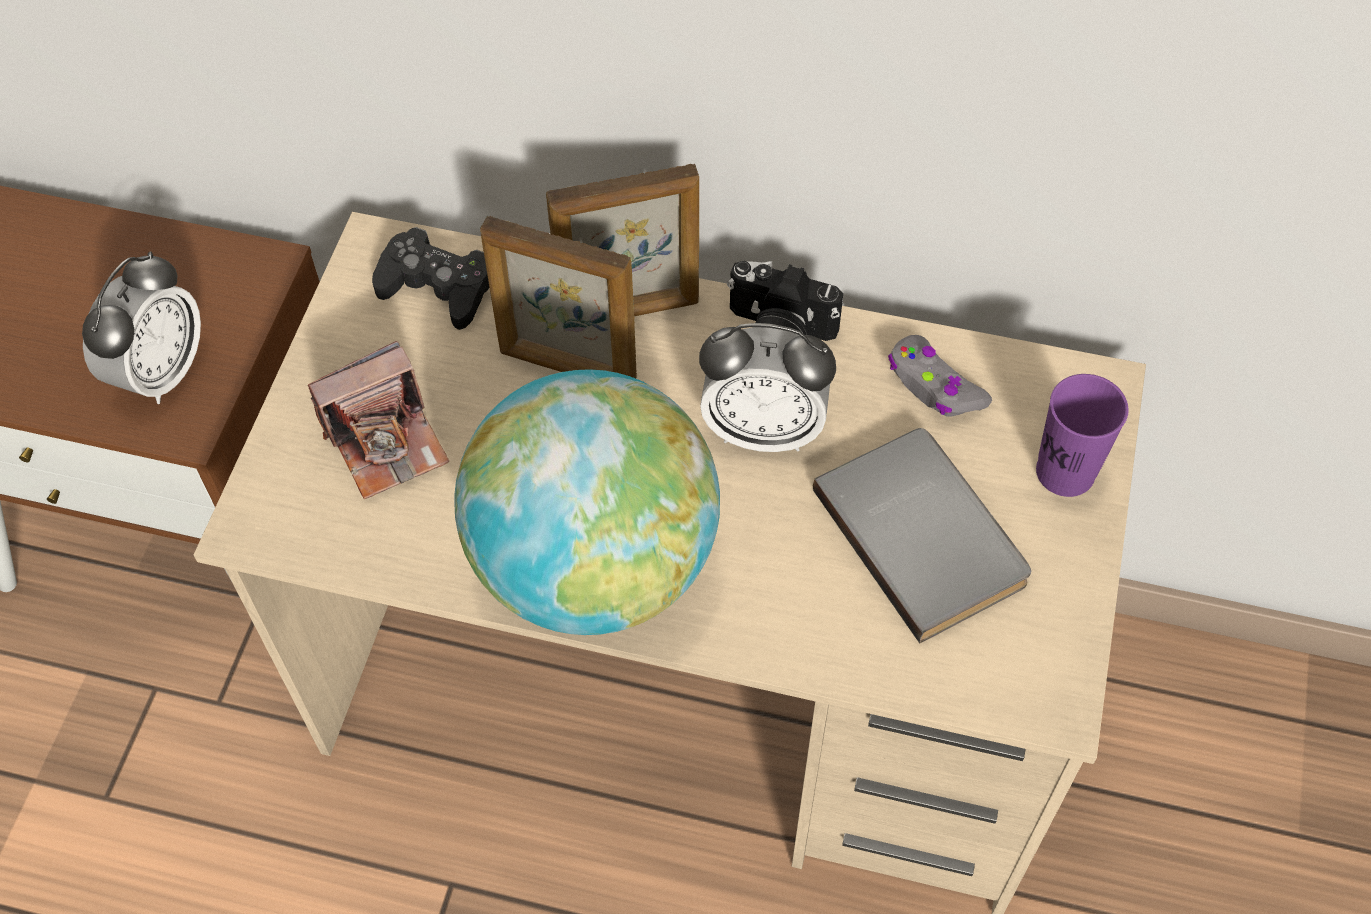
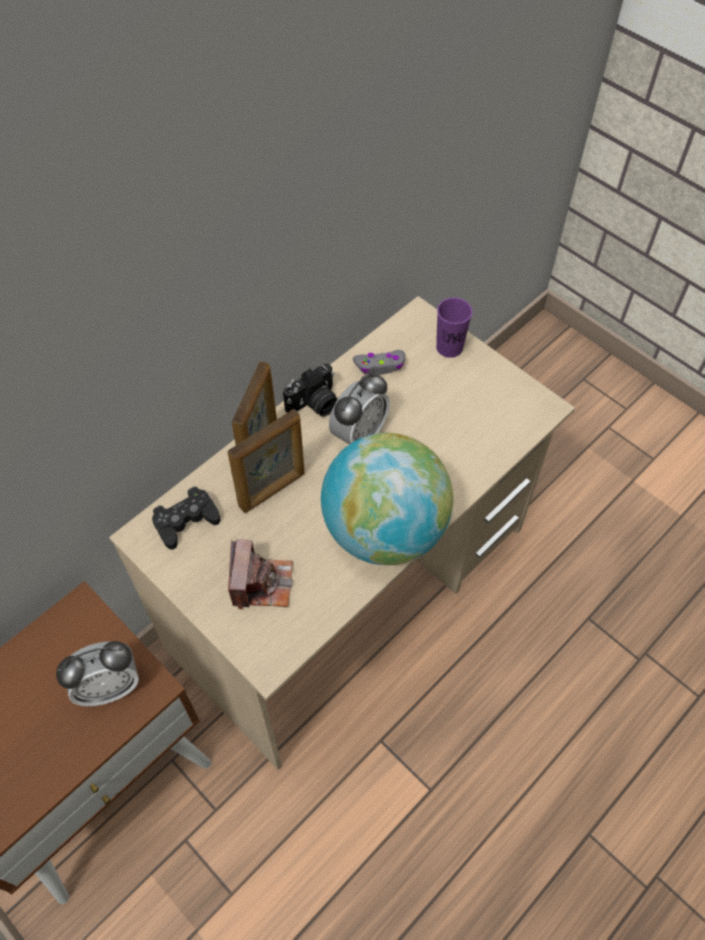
camera: 60 degrees left, 0 degrees up
(160, 372) = (109, 686): alarm clock -> alarm clock turned 105 degrees clockwise
(926, 534) = (447, 406): grey book -> none

